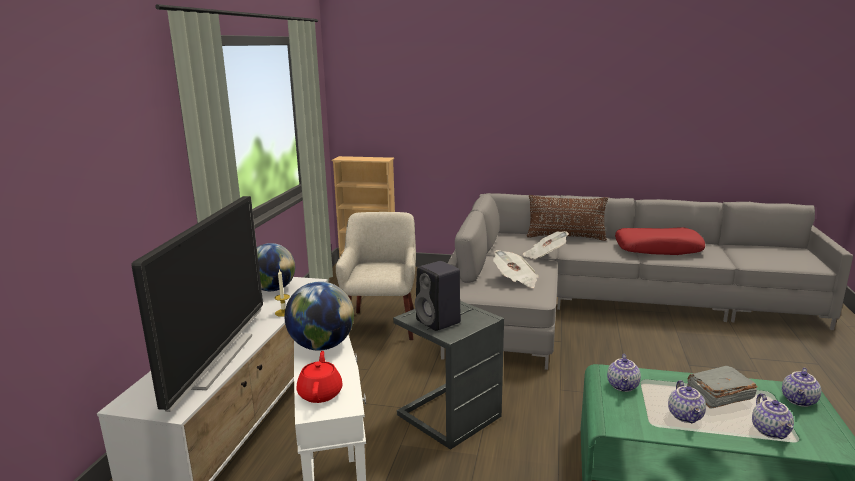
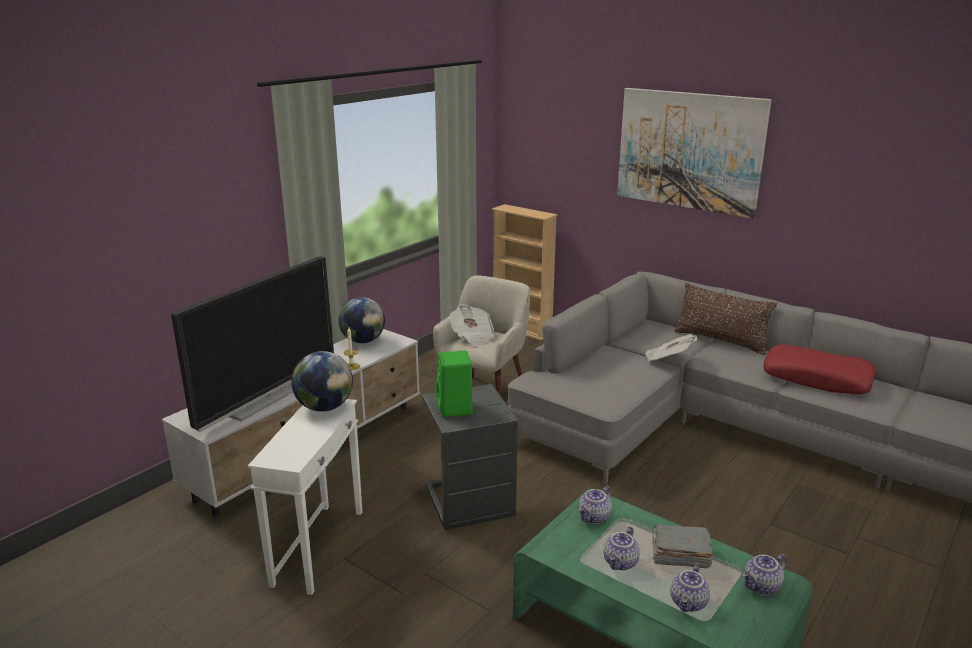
camera: 25 degrees right, 5 degrees up
(320, 393) = (286, 447): red teapot -> none
(439, 322) = (455, 409): black speaker -> green speaker
(513, 86) = (689, 151): none -> picture
(516, 280) = (603, 381): newspaper -> newspaper (472, 337)

